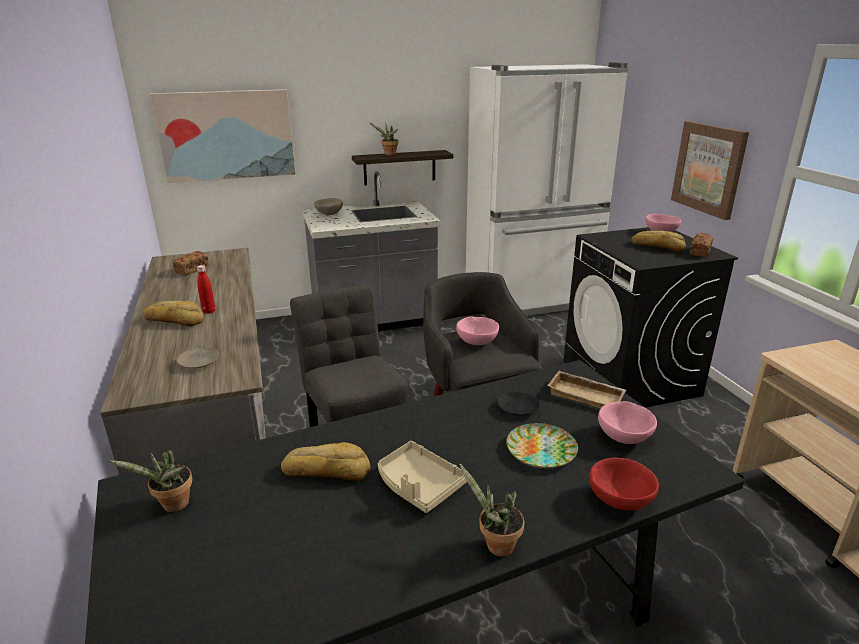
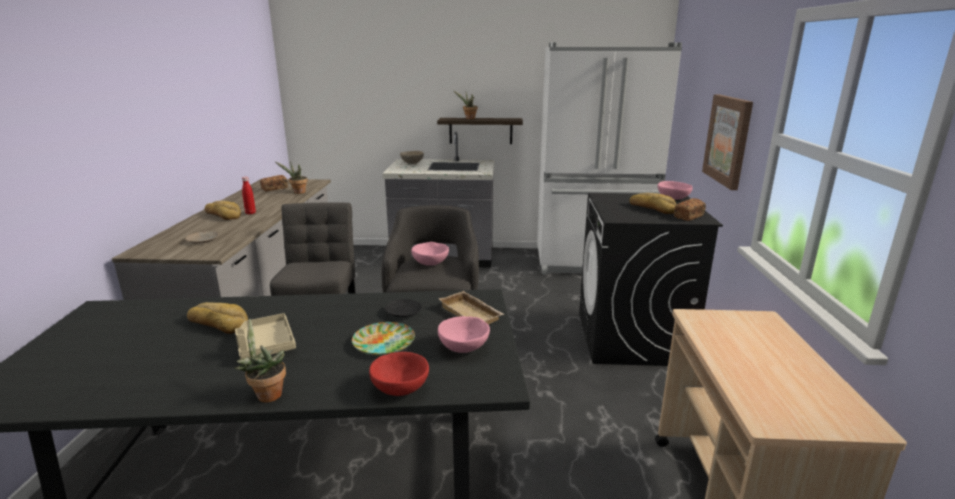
camera: 20 degrees right, 5 degrees down
(172, 506) = (105, 323): potted plant -> potted plant (298, 192)
(227, 135) = (343, 95): picture -> none

